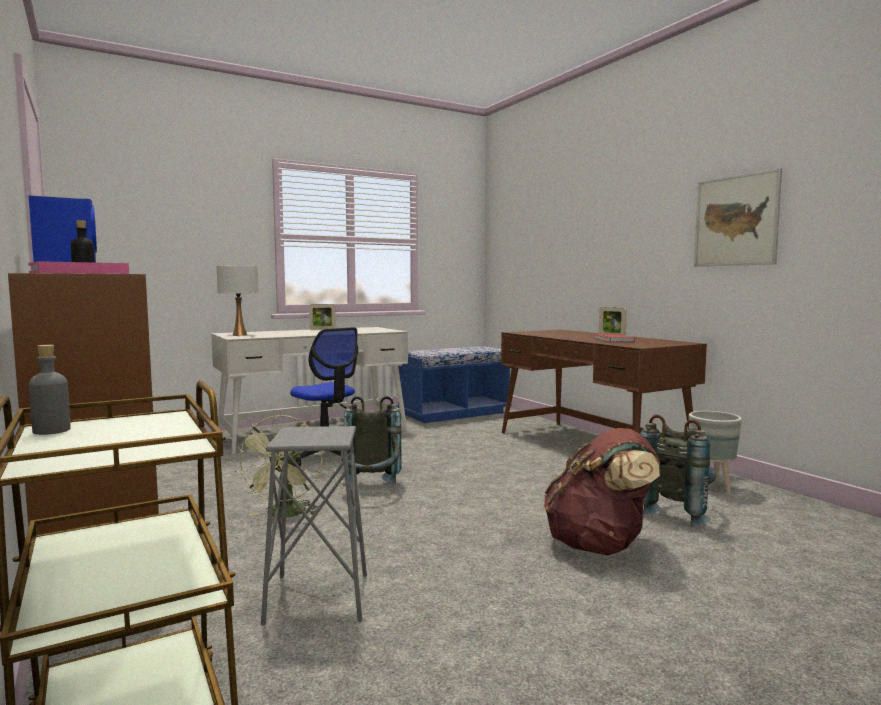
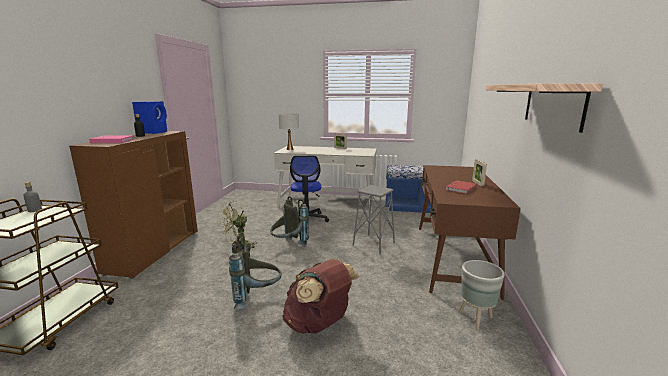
camera: 40 degrees right, 10 degrees up
(317, 598) = (180, 291): grey stool -> grey stool (373, 244)
(678, 512) = (408, 326): grey backpack -> grey backpack (256, 297)
(735, 221) = (552, 105): picture -> shelf

